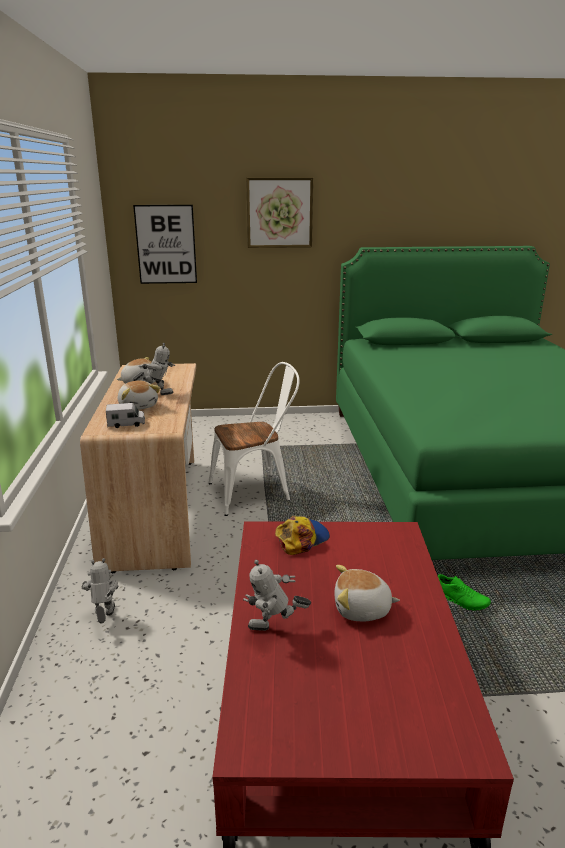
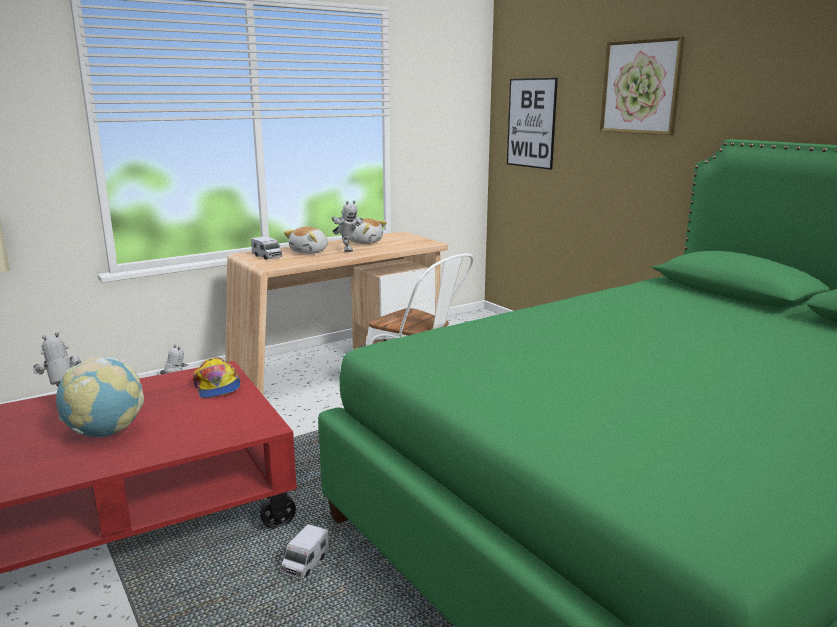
camera: 60 degrees right, 5 degrees down
(301, 538) = (217, 386): cap -> cap turned 45 degrees clockwise
(362, 609) = (105, 432): plush toy -> globe
(460, 600) = (305, 563): green shoe -> toy truck

